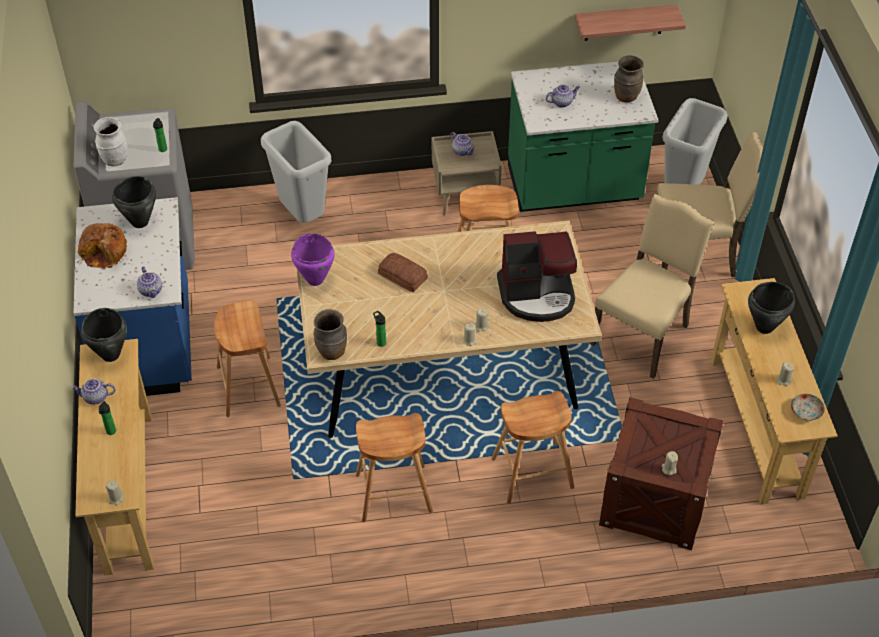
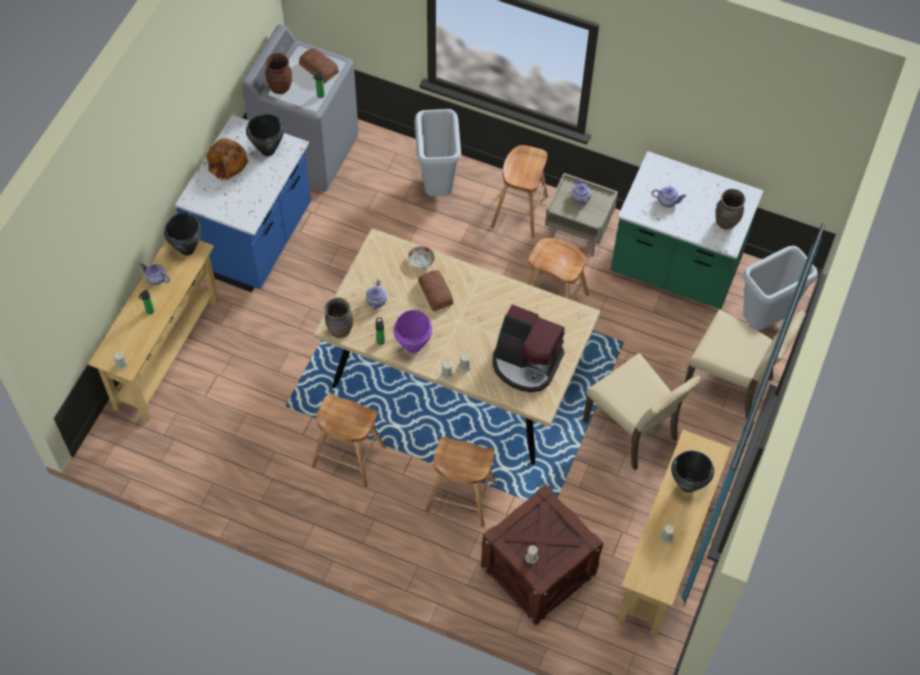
camera: 30 degrees right, 10 degrees up
(114, 159) = (280, 87): white vase -> brown vase
(143, 127) = (319, 68): none -> bread
(151, 290) = (239, 214): teapot -> teapot (377, 301)
(248, 386) = (302, 314): brown stool -> brown stool (519, 212)
(315, 279) = (368, 262): purple cooking pot -> purple cooking pot (412, 346)
(624, 22) = (757, 156): shelf -> none
(643, 334) = (633, 430): beige chair -> beige chair turned 75 degrees clockwise
(806, 412) = (662, 573): plate -> plate (421, 261)

